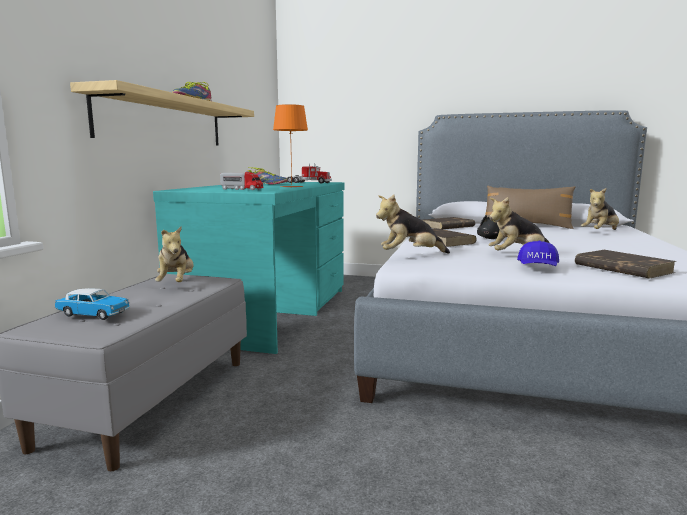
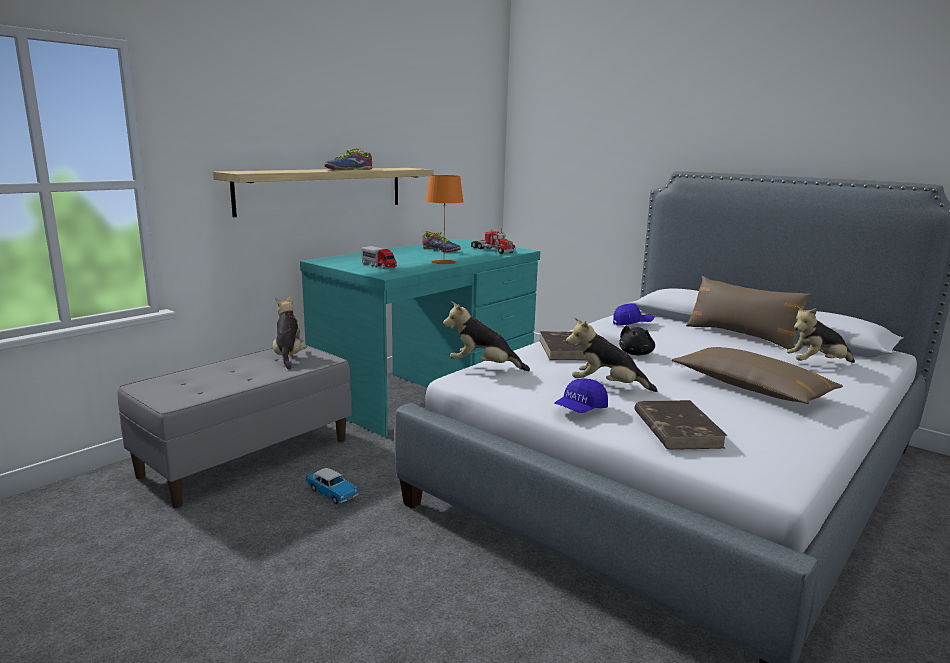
camera: 25 degrees right, 5 degrees up
(93, 314) = (193, 379): toy car -> toy car (332, 493)
(177, 283) = (289, 356): plush toy -> plush toy turned 150 degrees clockwise
(447, 226) = (632, 323): brown book -> blue cap
(600, 245) = (751, 388): none -> brown pillow

